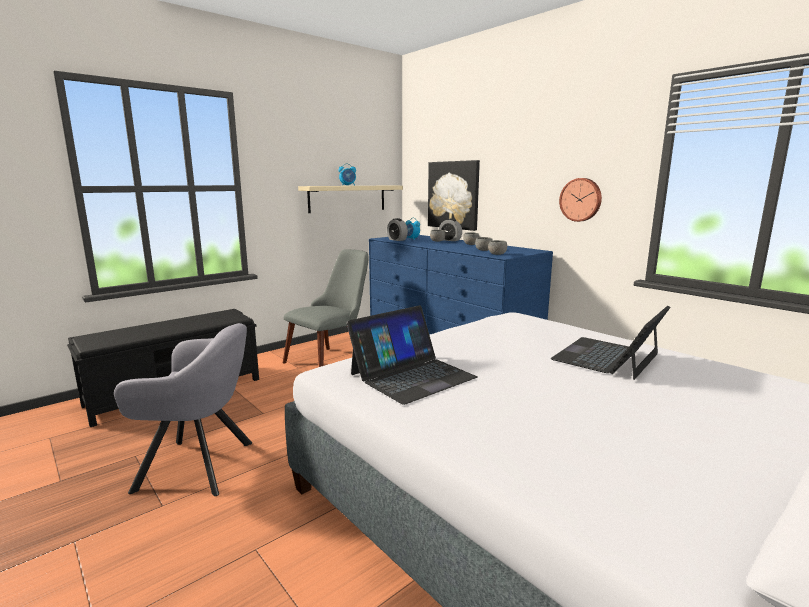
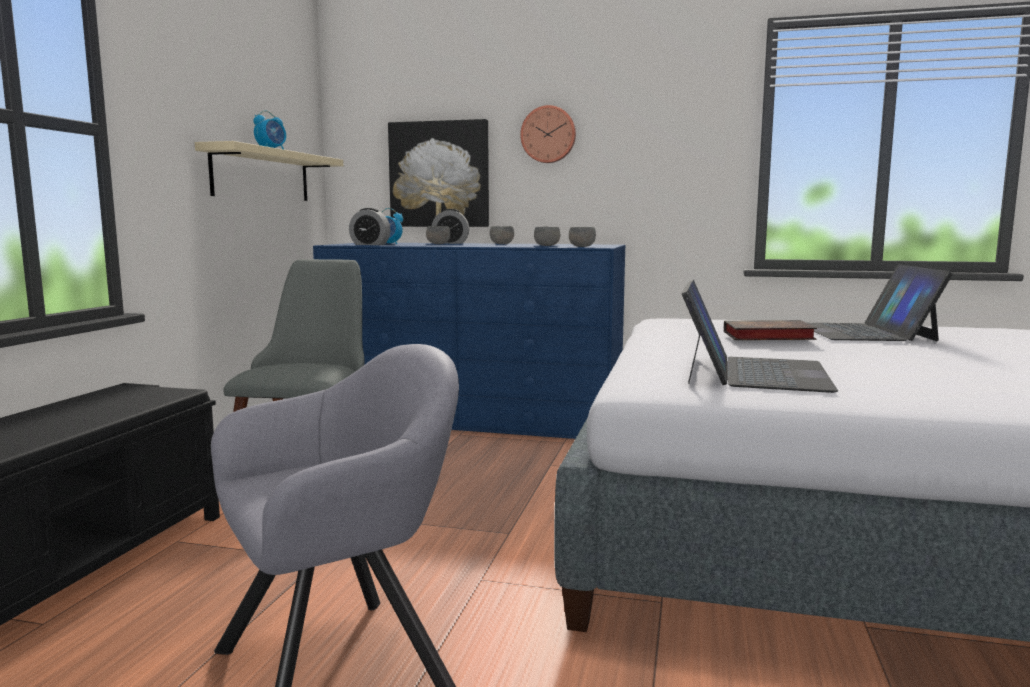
camera: 35 degrees left, 5 degrees down
(513, 346) = (766, 336): none -> book
(581, 199) = (659, 172): wall clock -> wall clock (548, 134)

